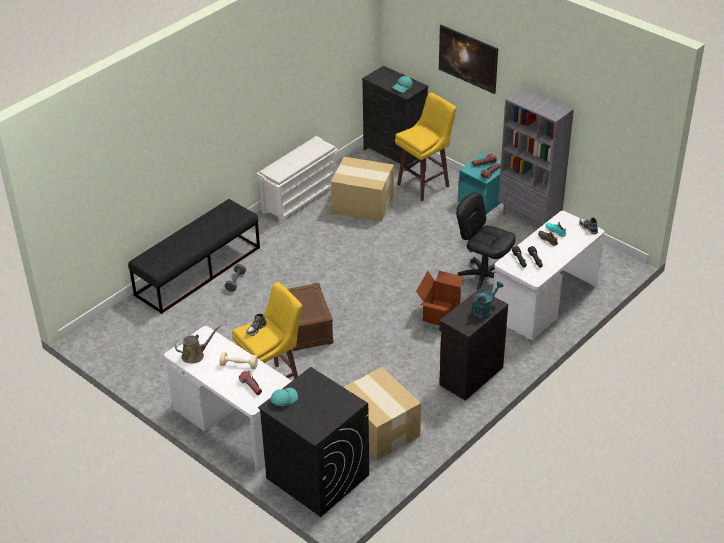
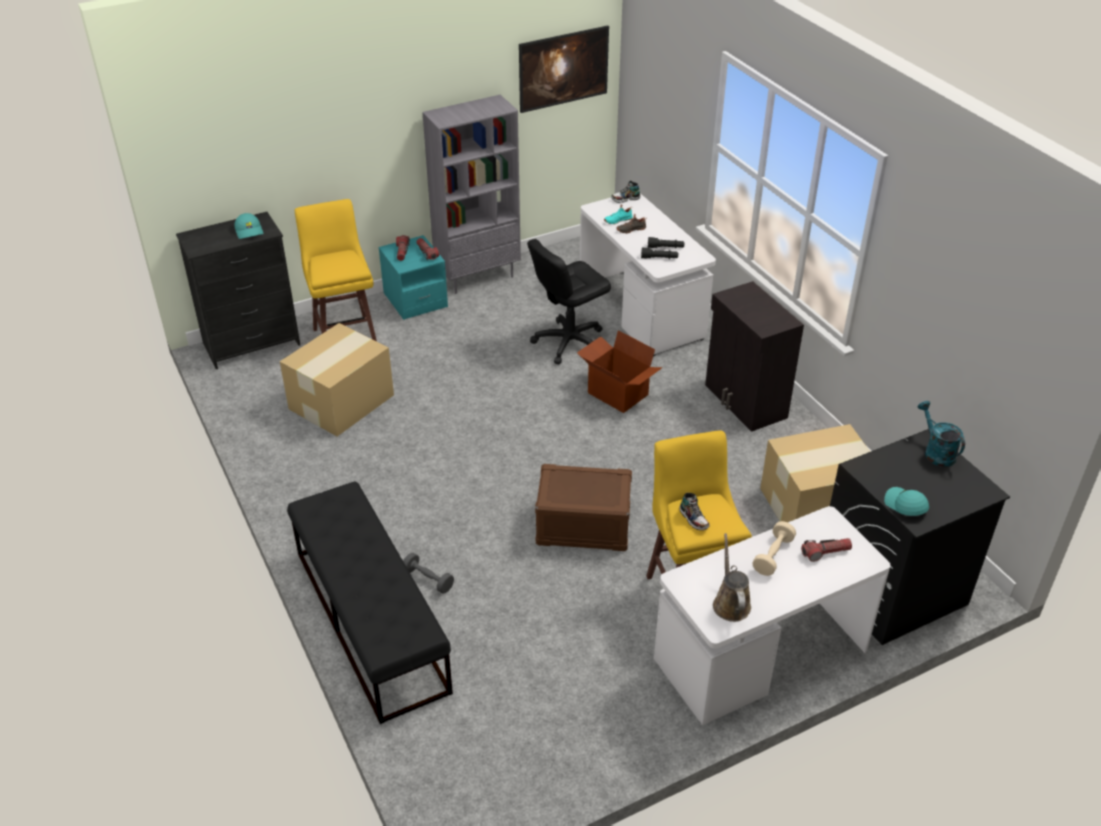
camera: 70 degrees left, 0 degrees up
(299, 199) = (277, 460): white shoe rack -> none
(467, 69) = (328, 144): picture -> picture (563, 85)
(484, 310) = (757, 300): turquoise watering can -> turquoise watering can (936, 452)

